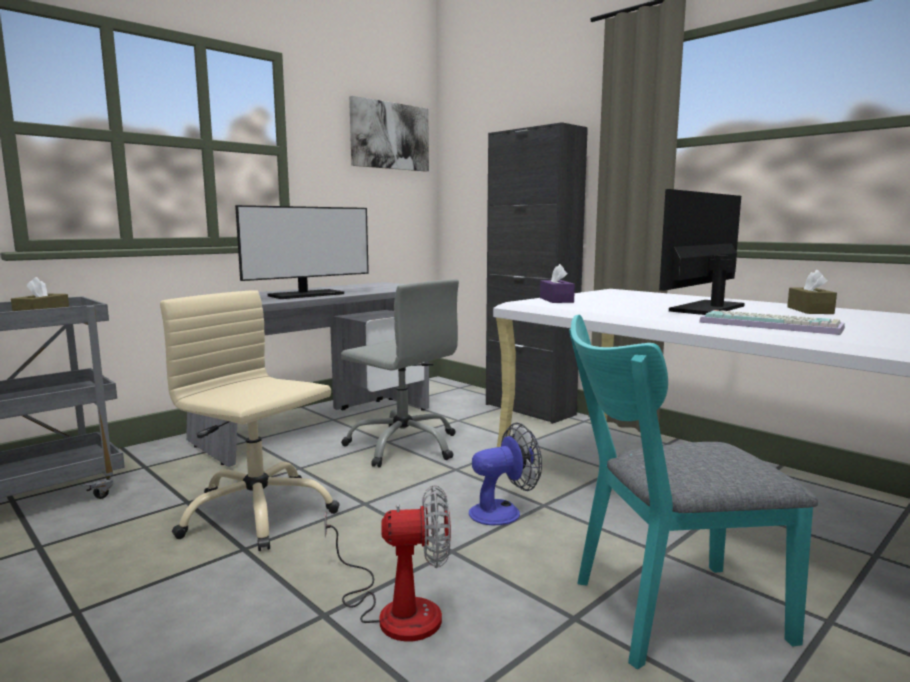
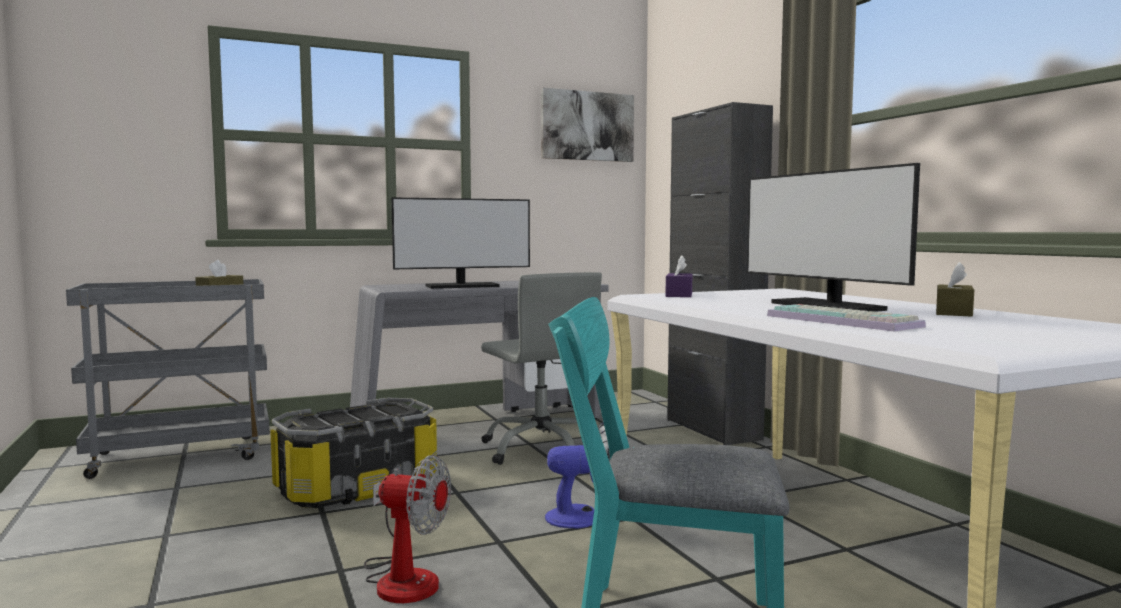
camera: 20 degrees right, 5 degrees down
(257, 513) = (357, 487): beige office chair -> storage box
(707, 308) = (826, 306): monitor -> monitor turned 90 degrees counterclockwise

